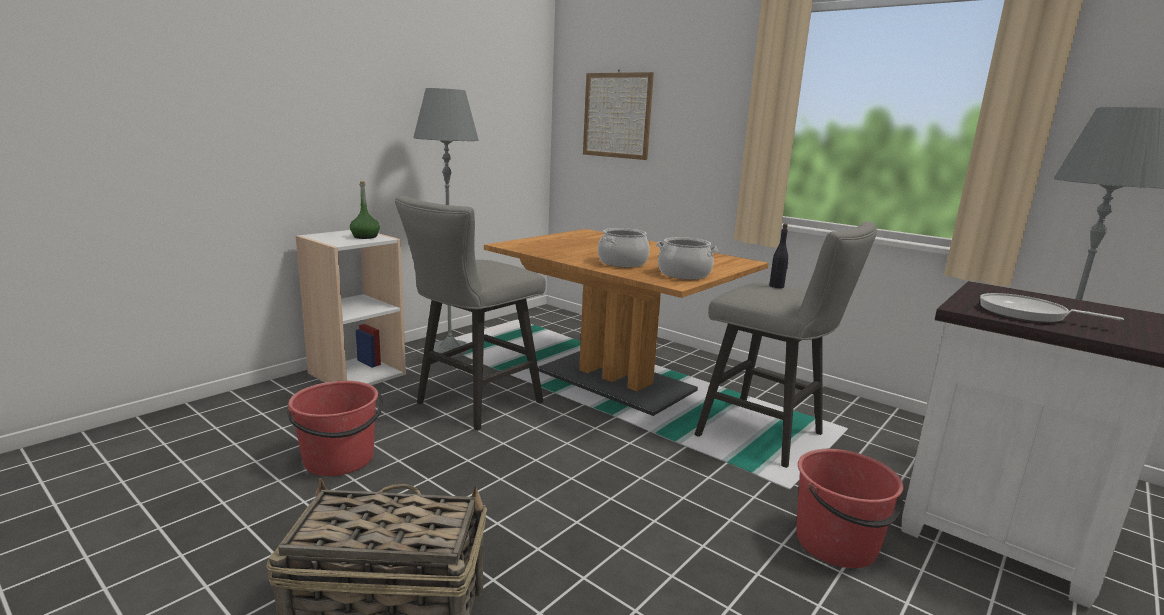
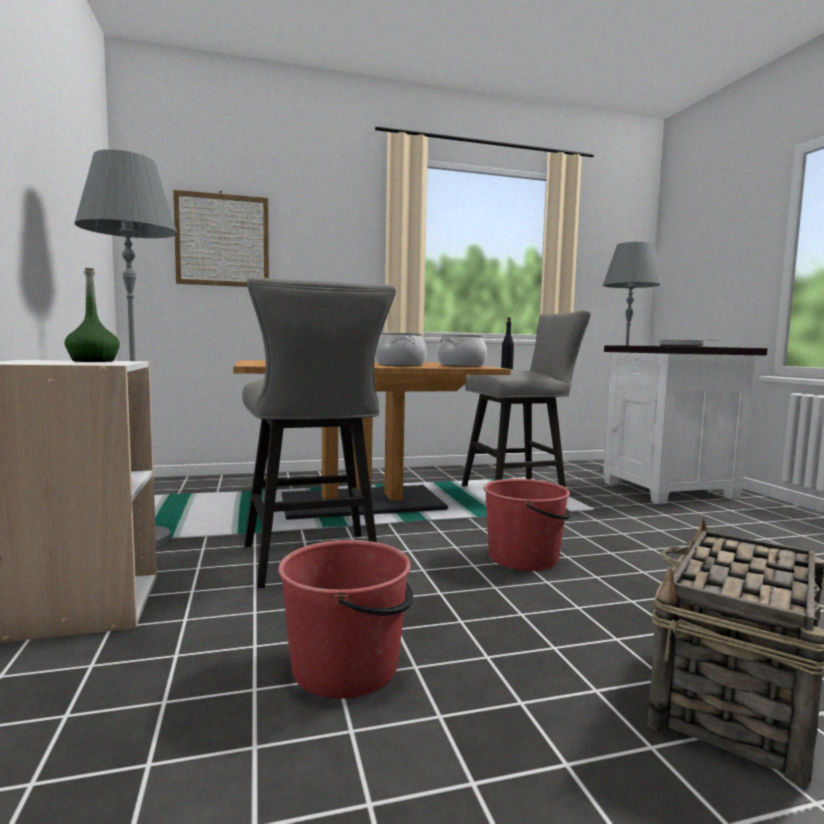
camera: 55 degrees left, 10 degrees down
(837, 544) = (665, 519): red bucket -> red bucket (524, 558)

